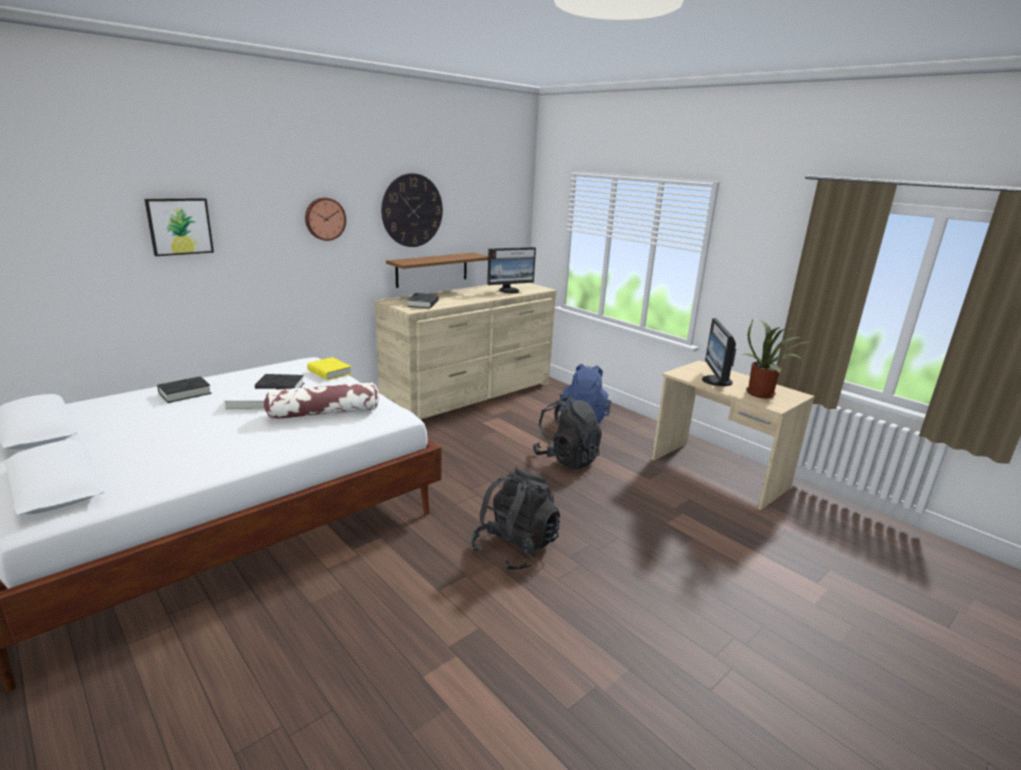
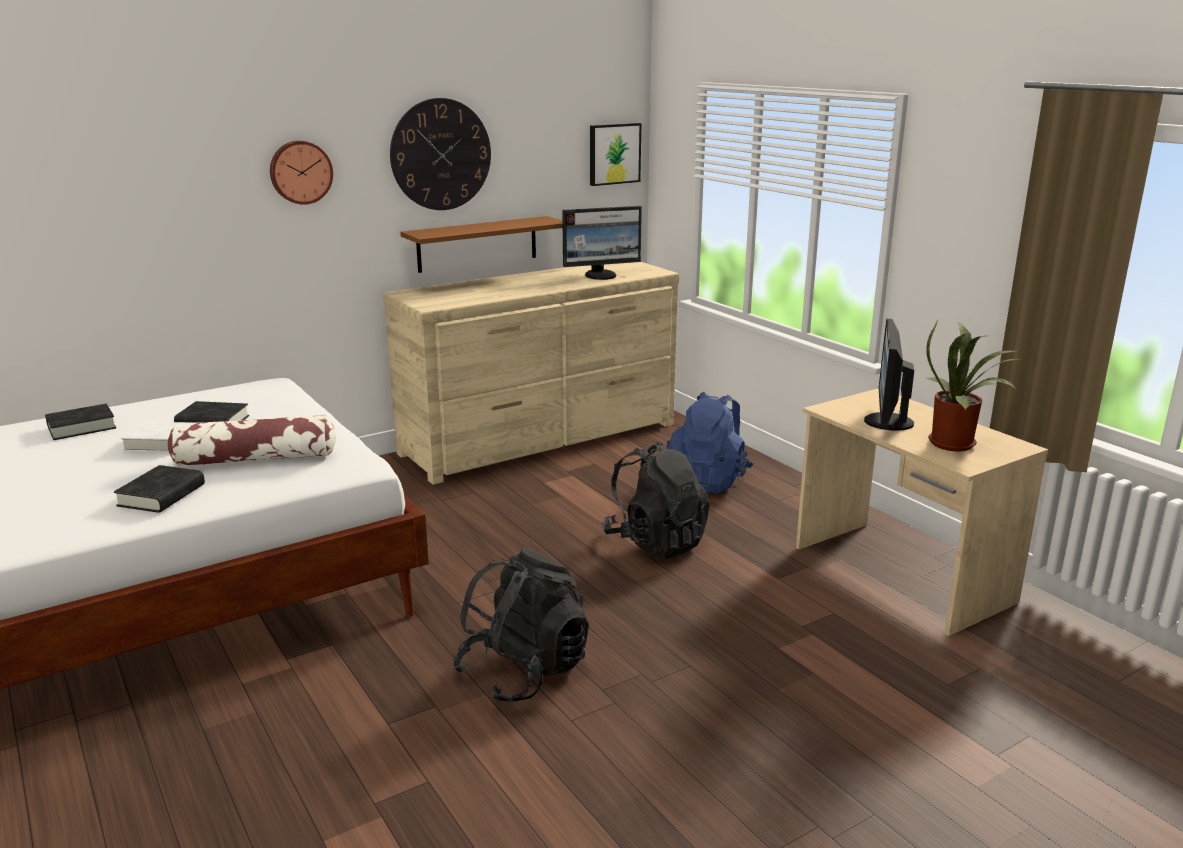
camera: 10 degrees right, 0 degrees up
(179, 226) = (84, 190): picture -> picture (613, 154)
(329, 372) = (292, 400): yellow book -> none
(423, 304) = (452, 297): black book -> black book (161, 495)

